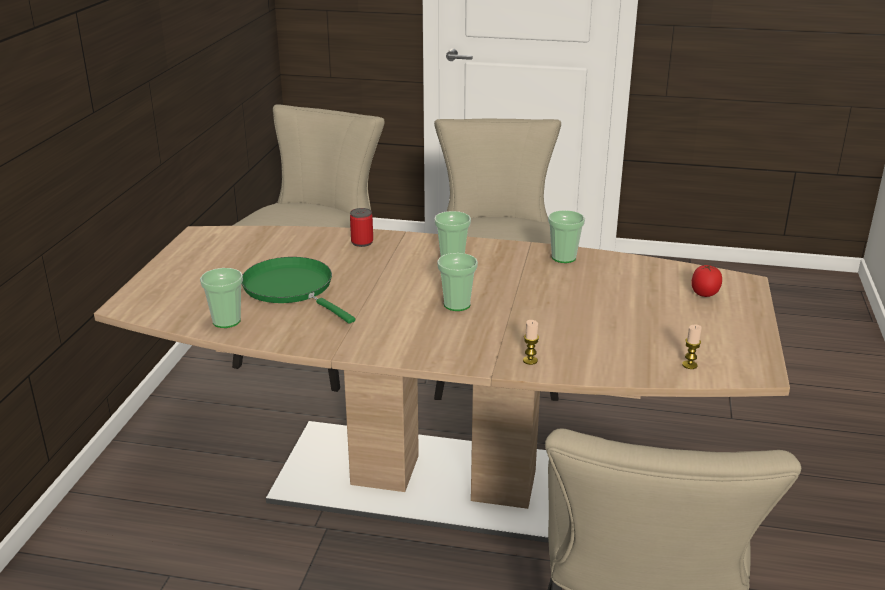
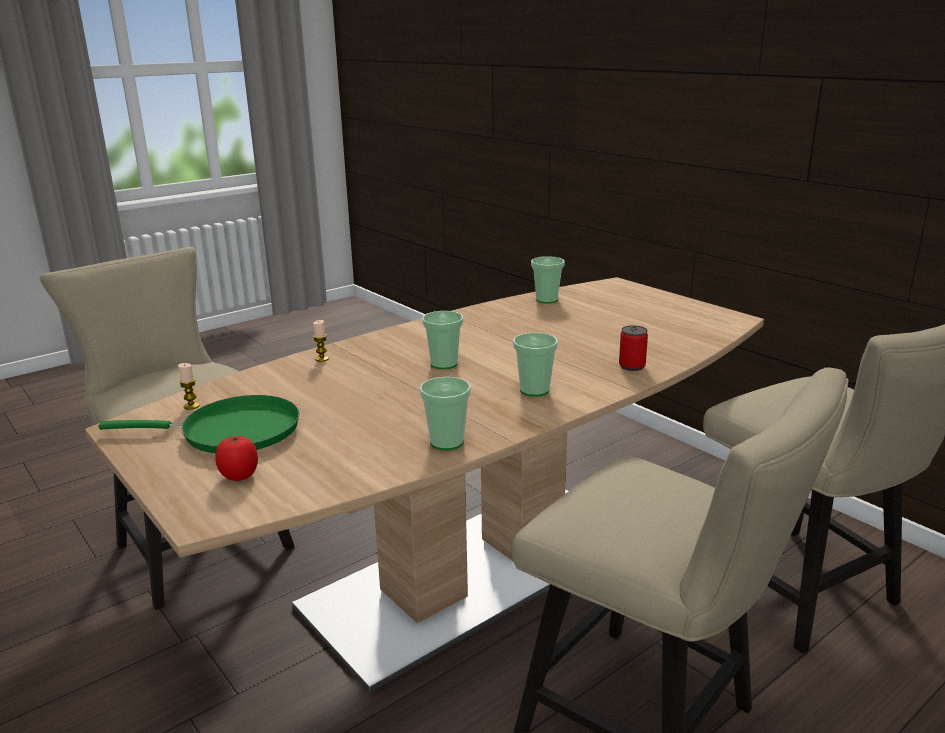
camera: 130 degrees right, 5 degrees down
(292, 289) = (569, 324): green frying pan -> green frying pan (232, 432)

